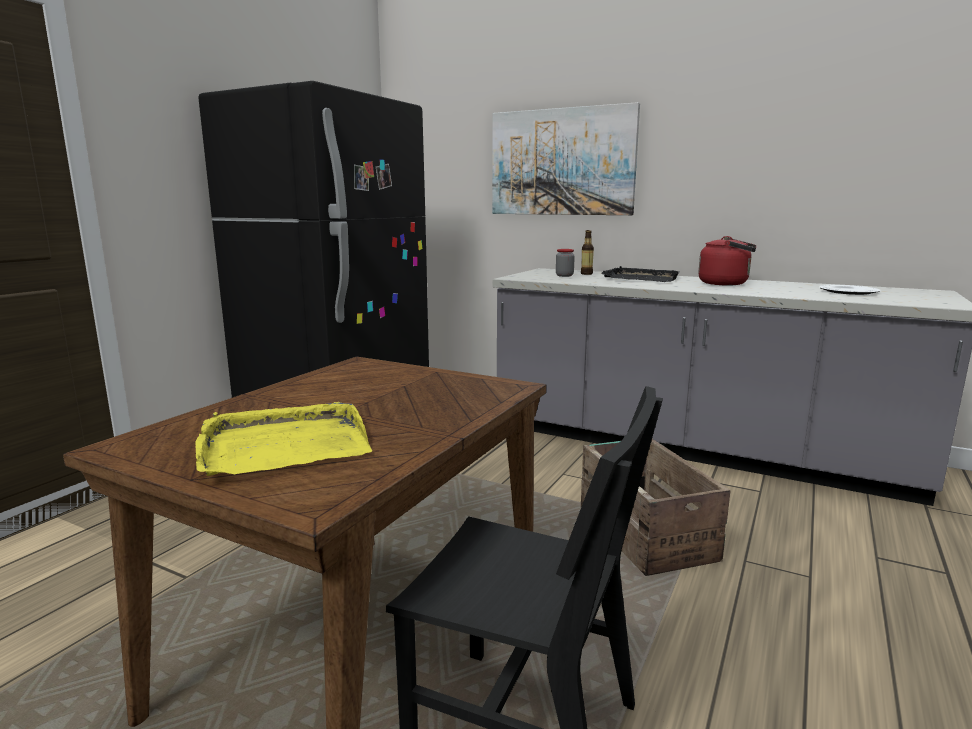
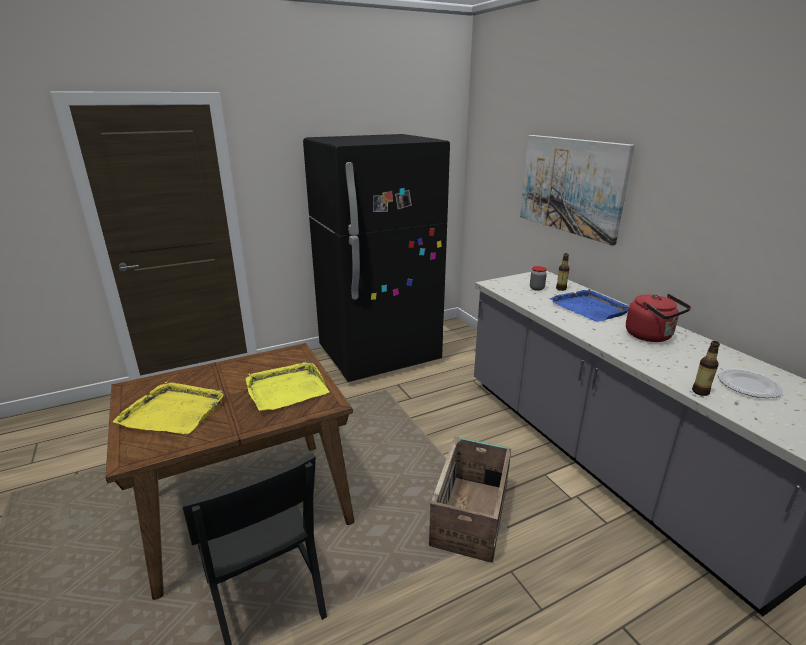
camera: 35 degrees right, 10 degrees up
(424, 389) = (286, 389): none -> yellow tray
(640, 278) = (589, 308): black tray -> blue tray
(833, 298) = (700, 392): none -> bottle

